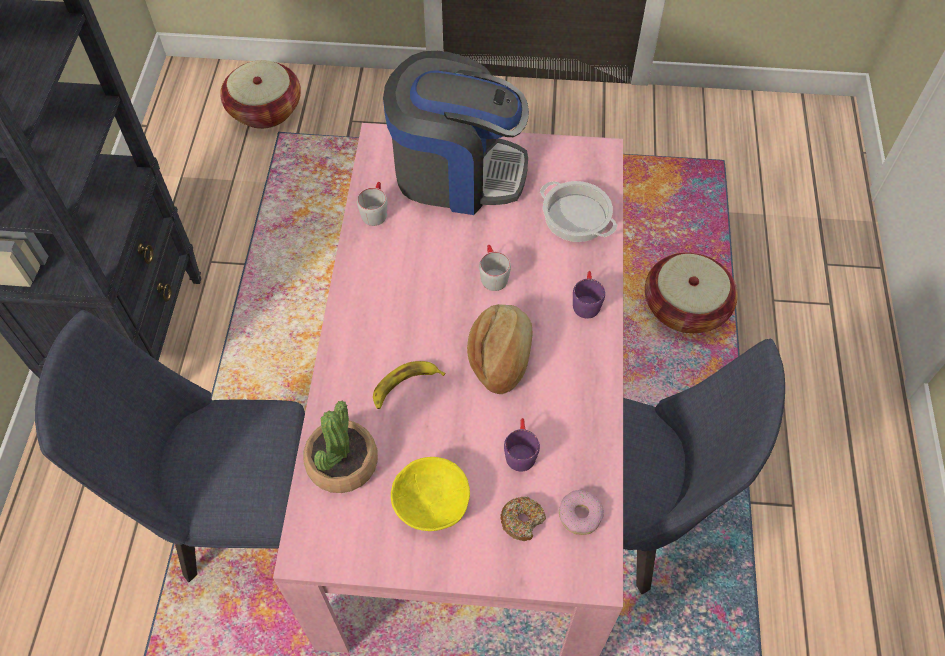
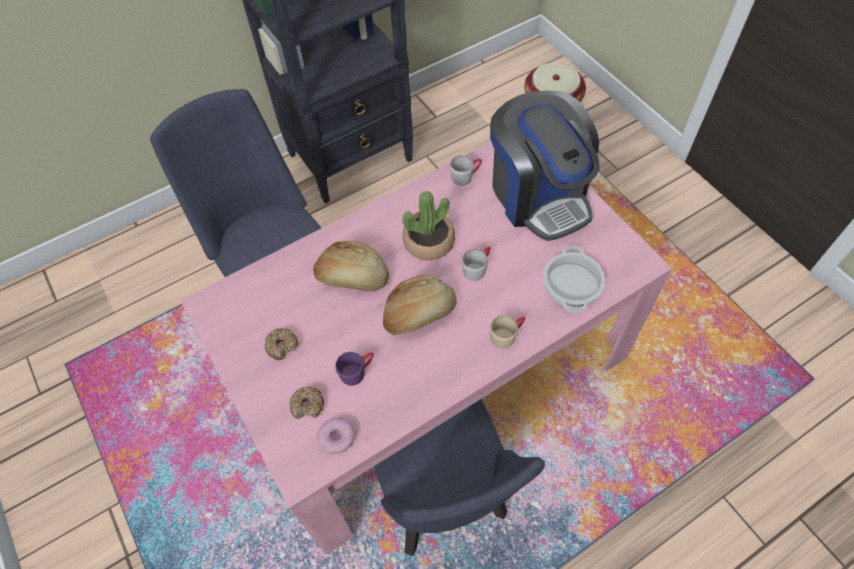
camera: 55 degrees right, 0 degrees up
(342, 462) = (276, 282): potted plant -> potted plant (429, 241)
(405, 386) = (352, 277): banana -> bread
(430, 504) = (282, 346): yellow bowl -> donut
(586, 301) = (507, 335): purple mug -> beige mug
(685, 307) = (653, 436): basket -> none

